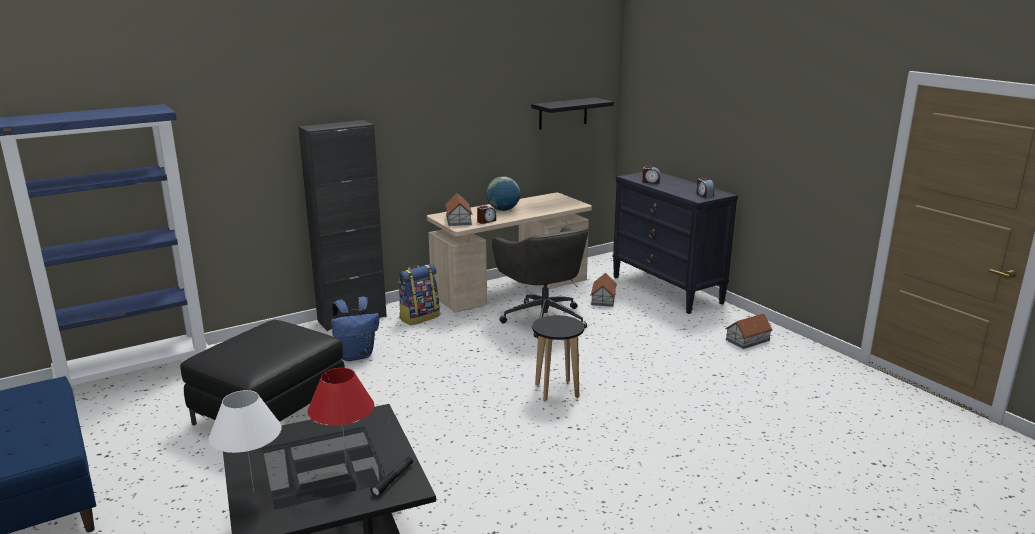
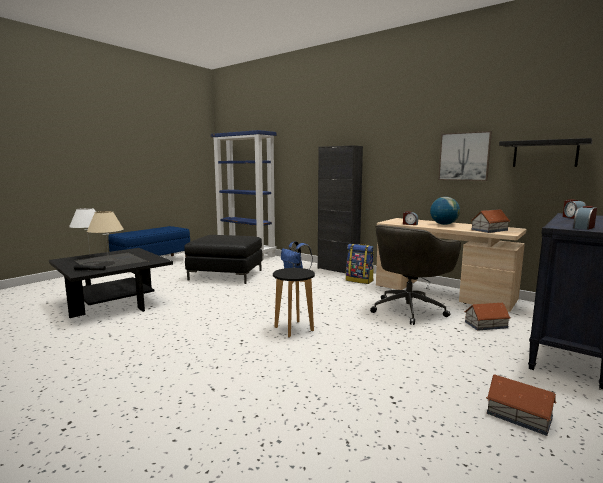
camera: 70 degrees right, 10 degrees down
(346, 465) = (108, 263): red table lamp -> beige table lamp
(458, 220) = (399, 221): toy house -> toy house (489, 230)
(494, 122) = (464, 156): none -> picture

